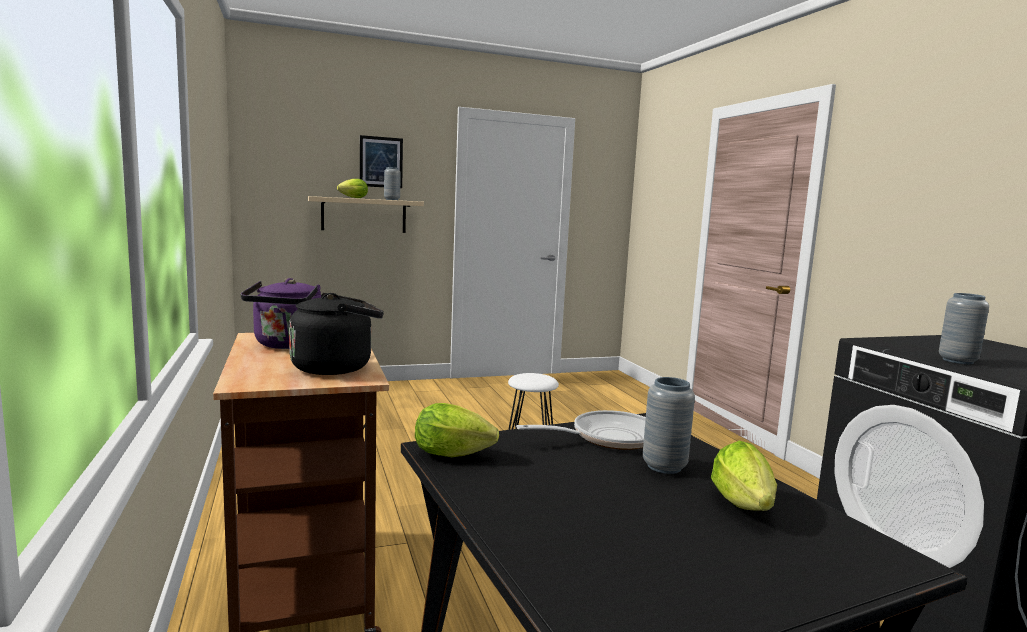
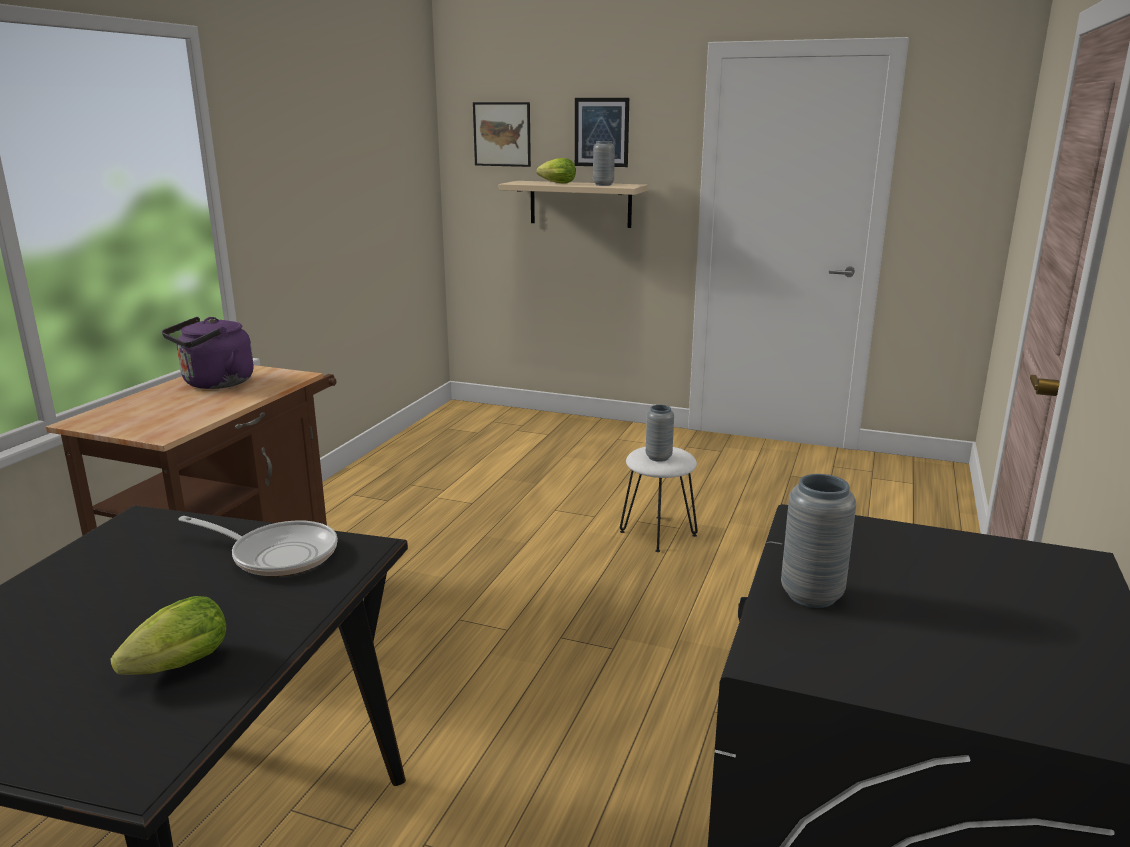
camera: 40 degrees right, 10 degrees up
(294, 158) = (502, 134): none -> picture
(337, 367) = (178, 417): black kettle -> none
(457, 455) = (128, 530): lettuce -> none
(664, 466) = (234, 602): grey vase -> grey vase (658, 457)

